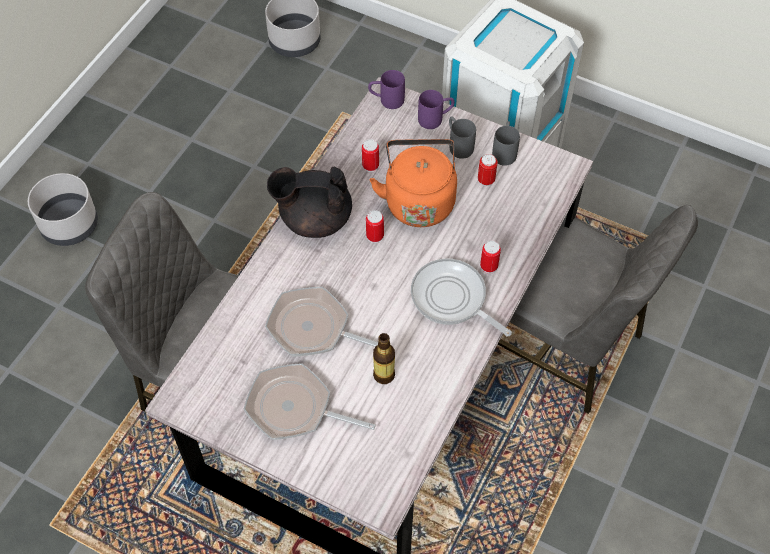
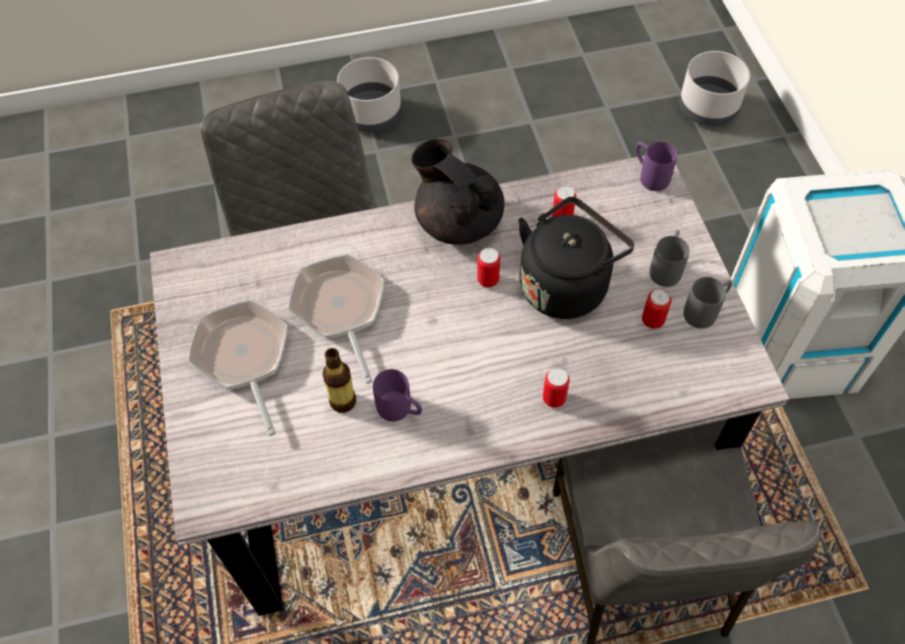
camera: 50 degrees right, 0 degrees up
(418, 200) = (566, 284): orange kettle -> black kettle
(435, 119) = (674, 228): purple mug -> purple mug (400, 410)
(452, 299) = (483, 395): frying pan -> none

